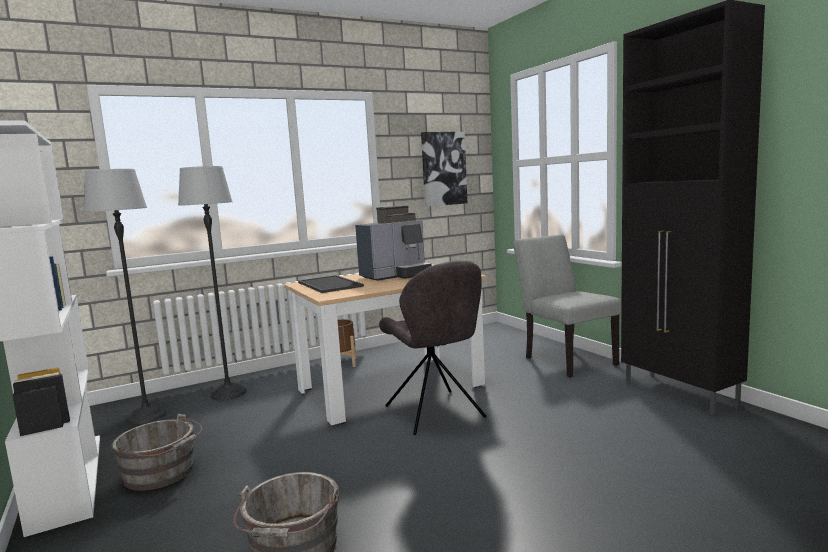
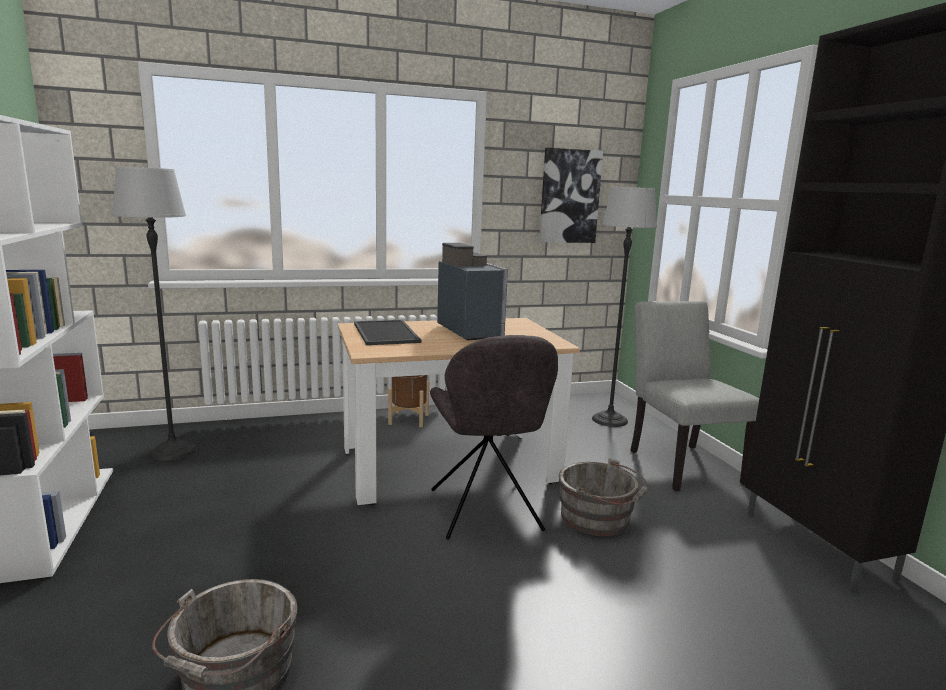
camera: 10 degrees right, 5 degrees up
(162, 473) = (149, 533): grey bucket -> grey bucket (599, 519)
(228, 393) = (269, 438): floor lamp -> floor lamp (609, 420)
(396, 275) = (472, 330): coffee machine -> coffee machine turned 90 degrees counterclockwise

